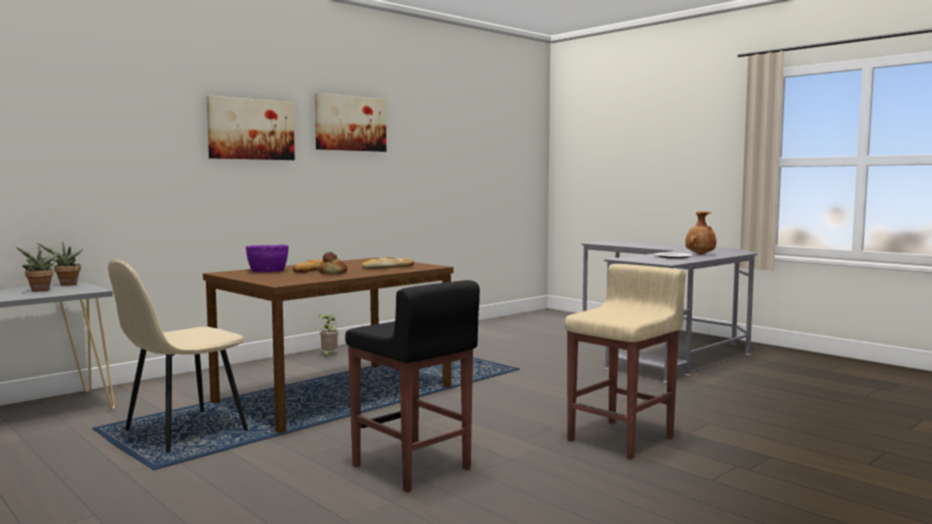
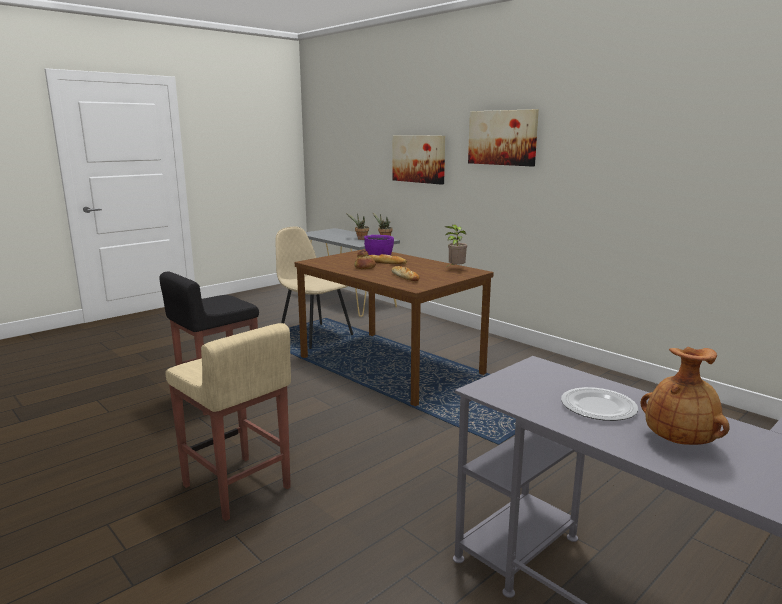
camera: 90 degrees right, 10 degrees up
(328, 355) = (520, 354): potted plant -> potted plant (455, 269)
(350, 123) = (602, 126): picture -> picture (419, 159)

